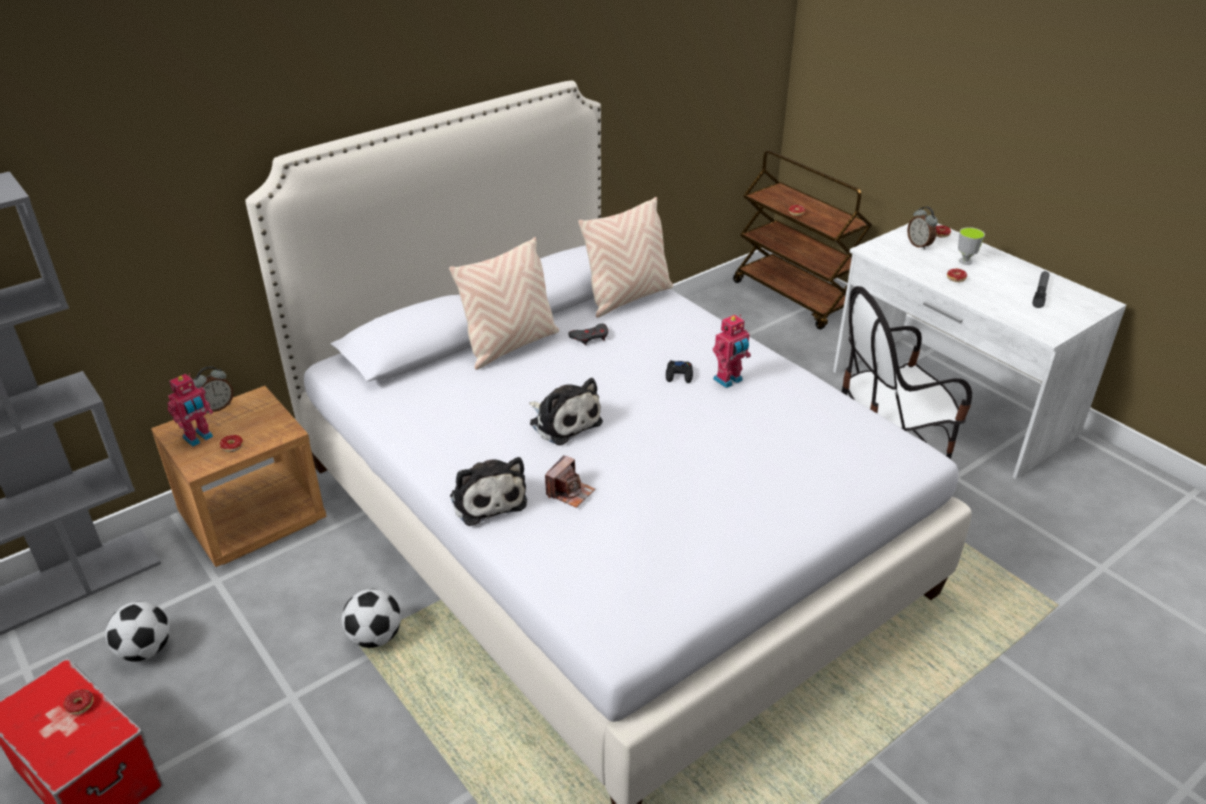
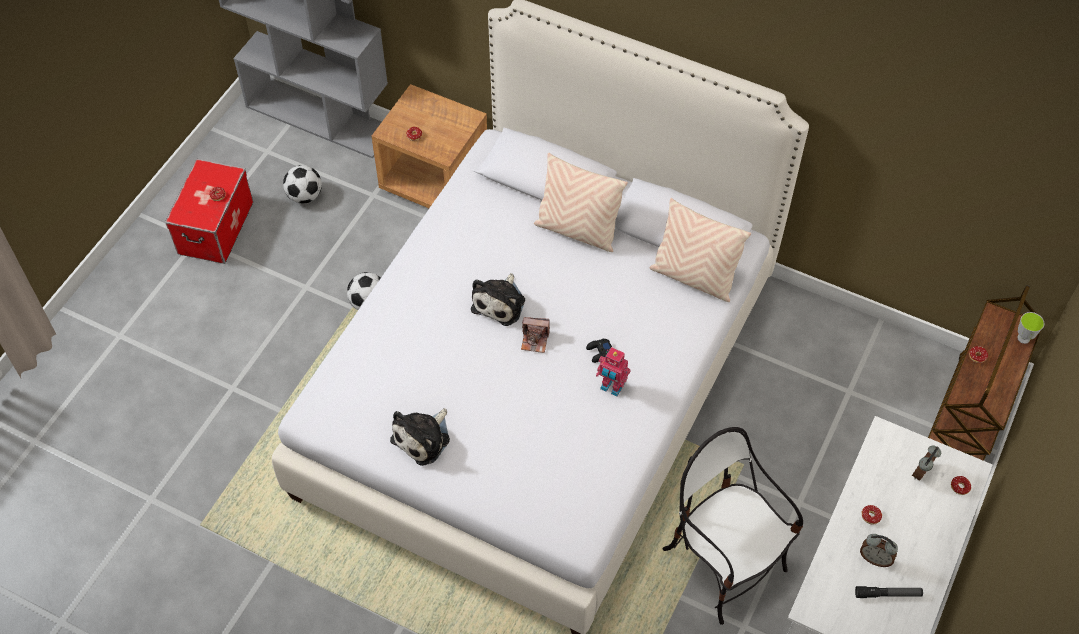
camera: 65 degrees right, 20 degrees up
(199, 438) = (413, 114): toy robot -> none
(217, 407) = (448, 103): alarm clock -> alarm clock (875, 558)
(487, 498) = (399, 295): plush toy -> plush toy (423, 438)
(570, 492) = (425, 337): camera -> camera (535, 340)
(590, 337) = (619, 275): grey game controller -> none
(965, 261) = (913, 519): cup -> cup (1023, 338)

